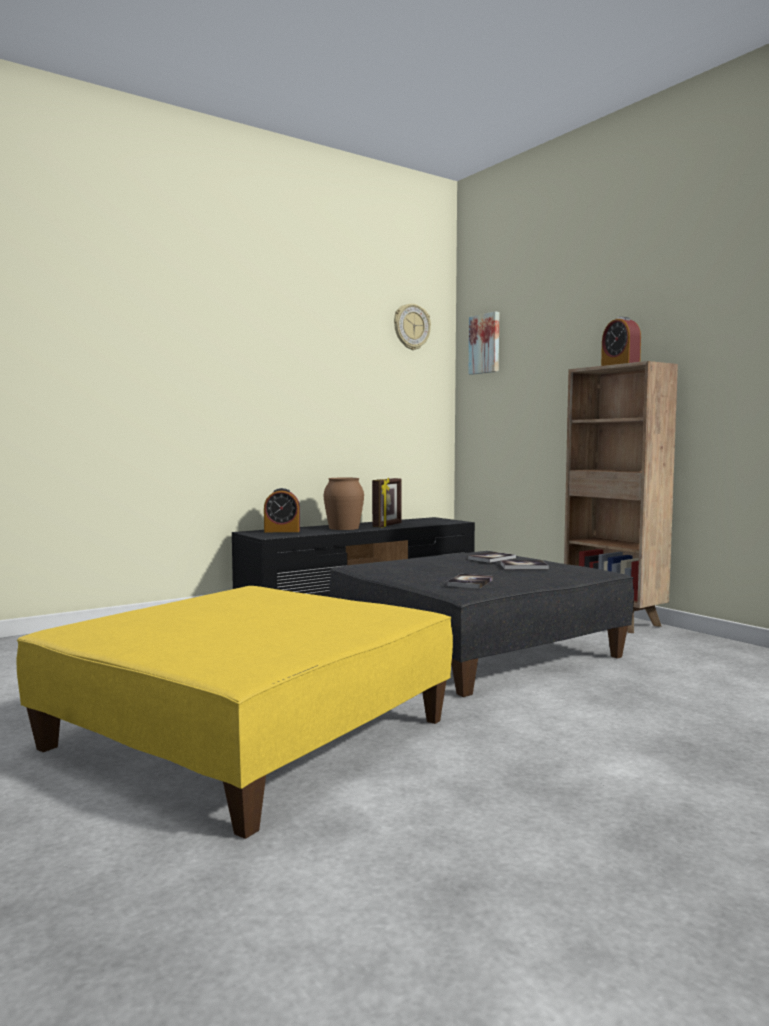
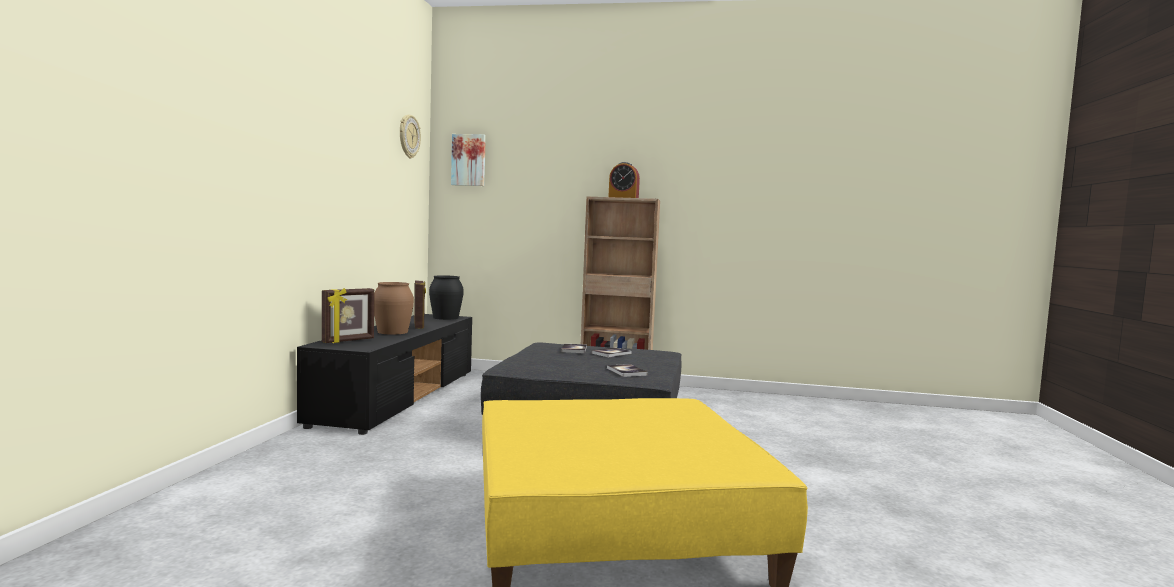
camera: 45 degrees left, 0 degrees up
(282, 531) = (348, 341): alarm clock -> picture frame
(442, 521) = (445, 318): none -> black vase

